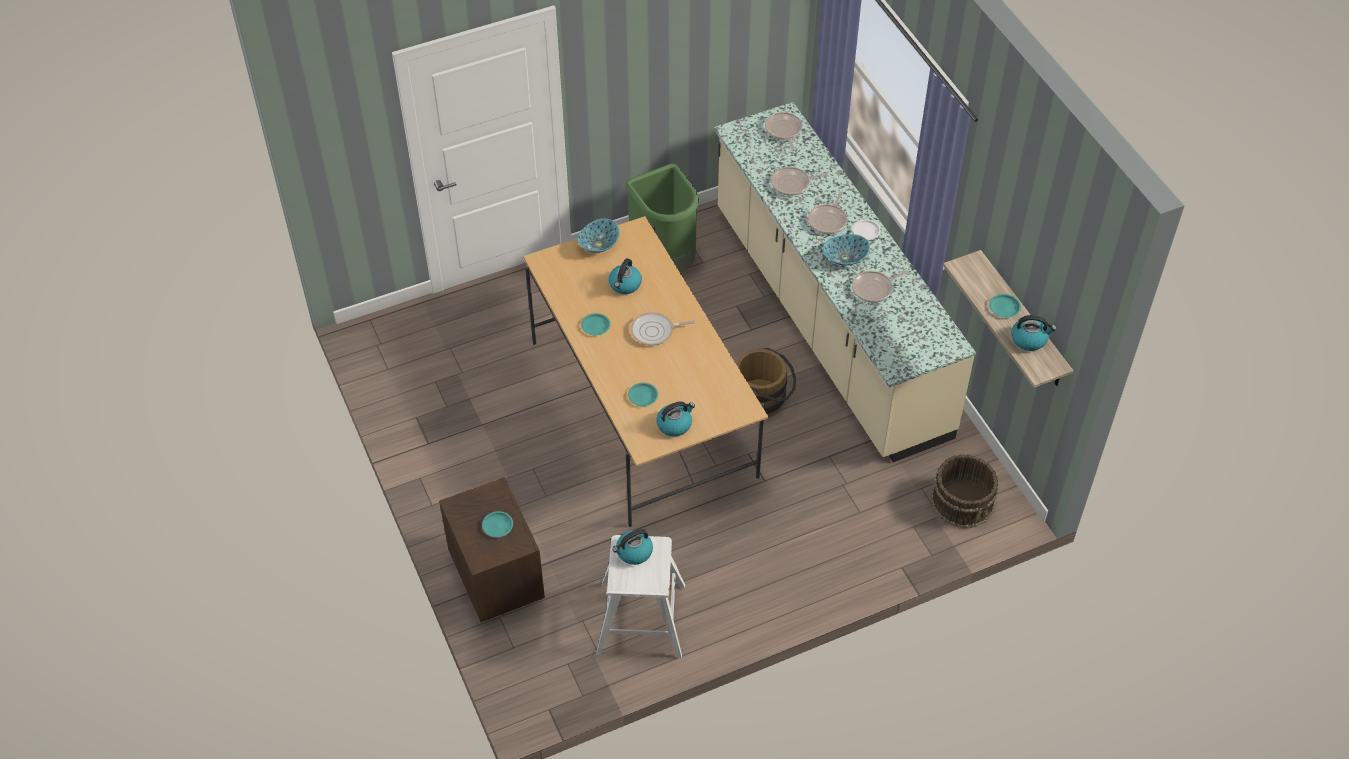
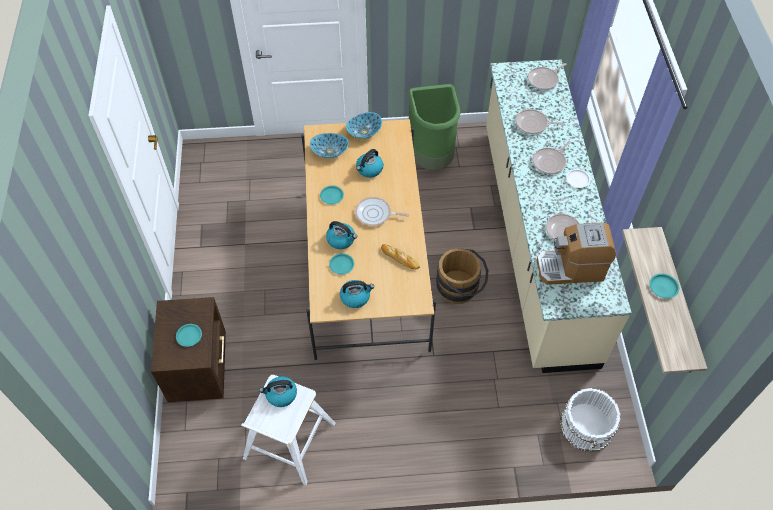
camera: 20 degrees right, 5 degrees up
(705, 370) = (400, 258): none -> bread
(783, 131) = (544, 80): frying pan -> frying pan turned 135 degrees counterclockwise
(845, 258) = (551, 197): bowl -> bowl (330, 151)
(896, 325) = (571, 268): none -> coffee machine
(963, 501) = (587, 426): brown bucket -> white bucket
(1029, 339) = (675, 325): kettle -> kettle (341, 239)

